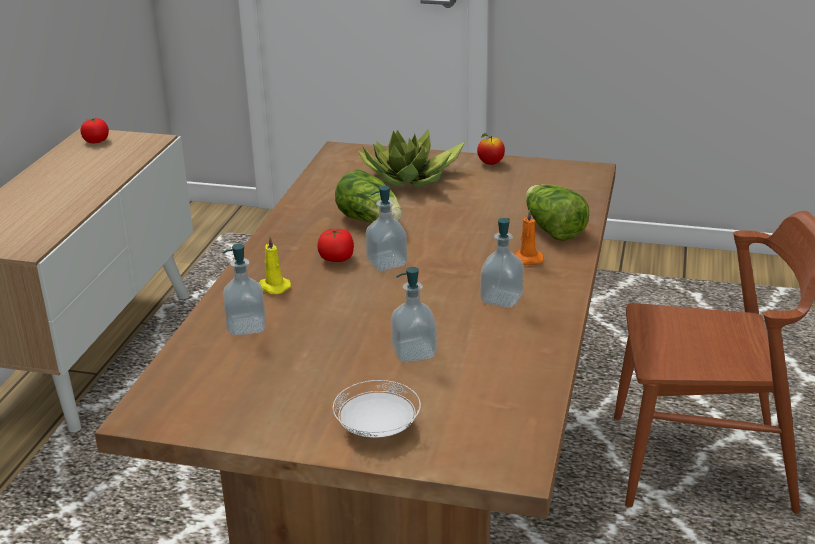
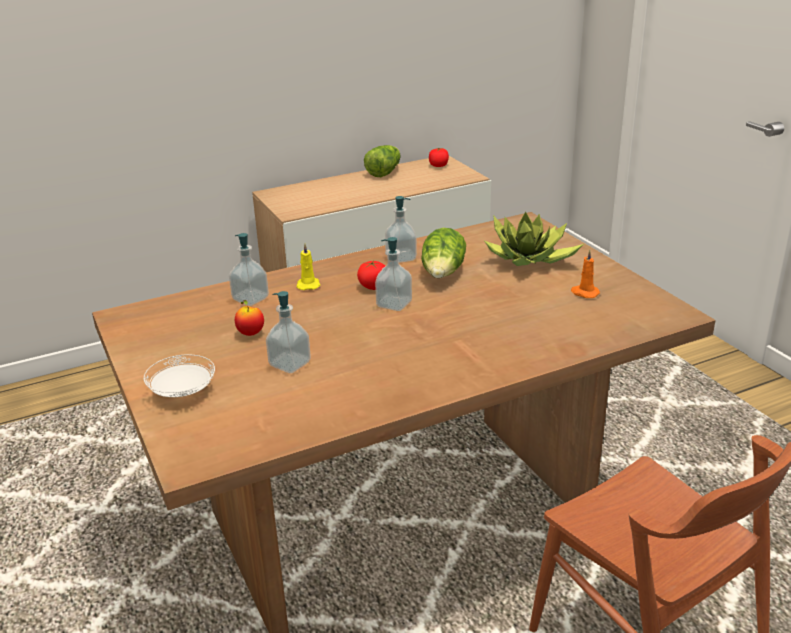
camera: 50 degrees right, 0 degrees up
(490, 163) = (609, 274): apple -> apple (250, 333)
(501, 299) = (407, 365): soap dispenser -> soap dispenser (401, 258)
(526, 260) = (480, 350): orange candle -> orange candle (584, 293)
(552, 229) = (547, 340): lettuce -> lettuce (384, 172)

